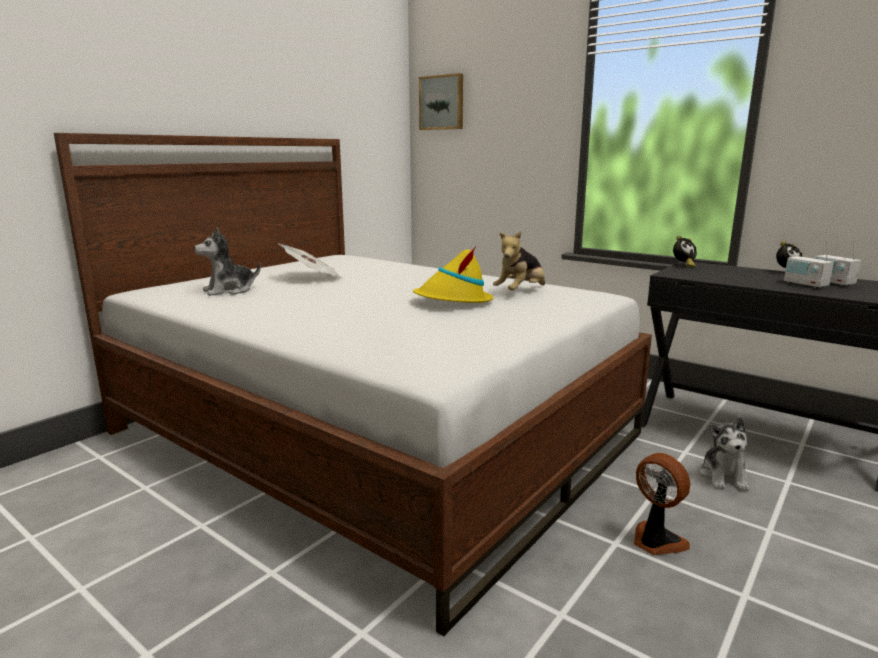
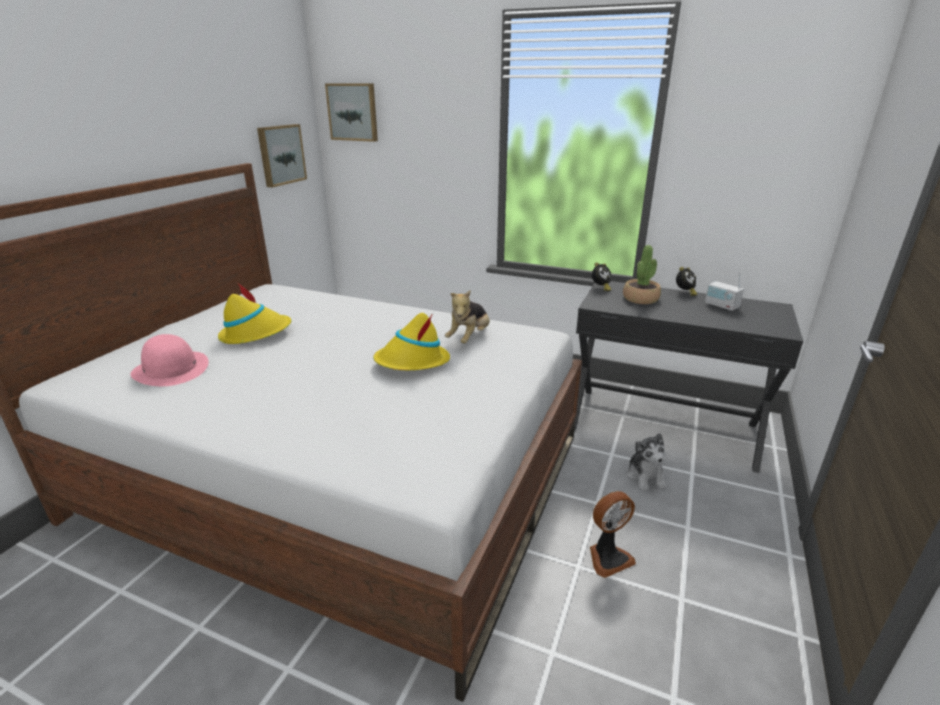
camera: 15 degrees left, 10 degrees up
(229, 290) = (171, 369): plush toy -> pink hat
(313, 278) = (256, 334): newspaper -> yellow hat
(369, 138) = (280, 154): none -> picture
(655, 541) = (608, 557): fan -> fan turned 120 degrees clockwise
(729, 273) = (640, 299): none -> potted plant
(805, 285) = (703, 311): radio -> none

